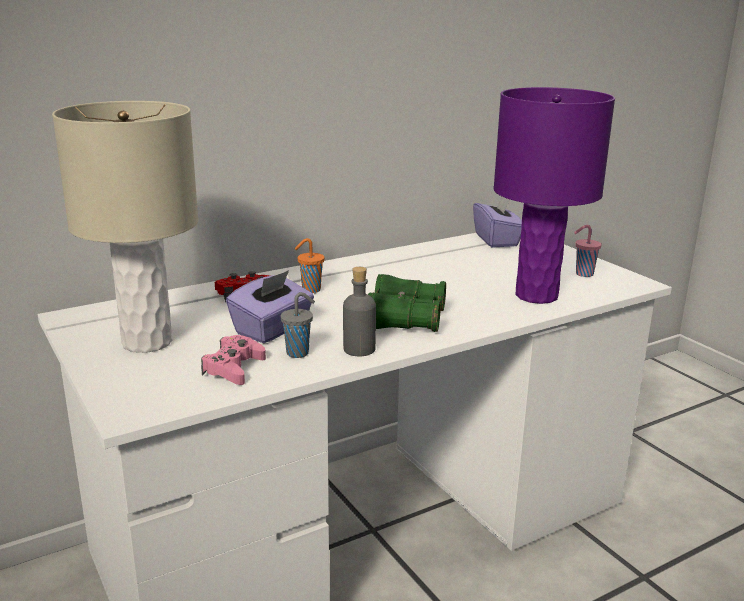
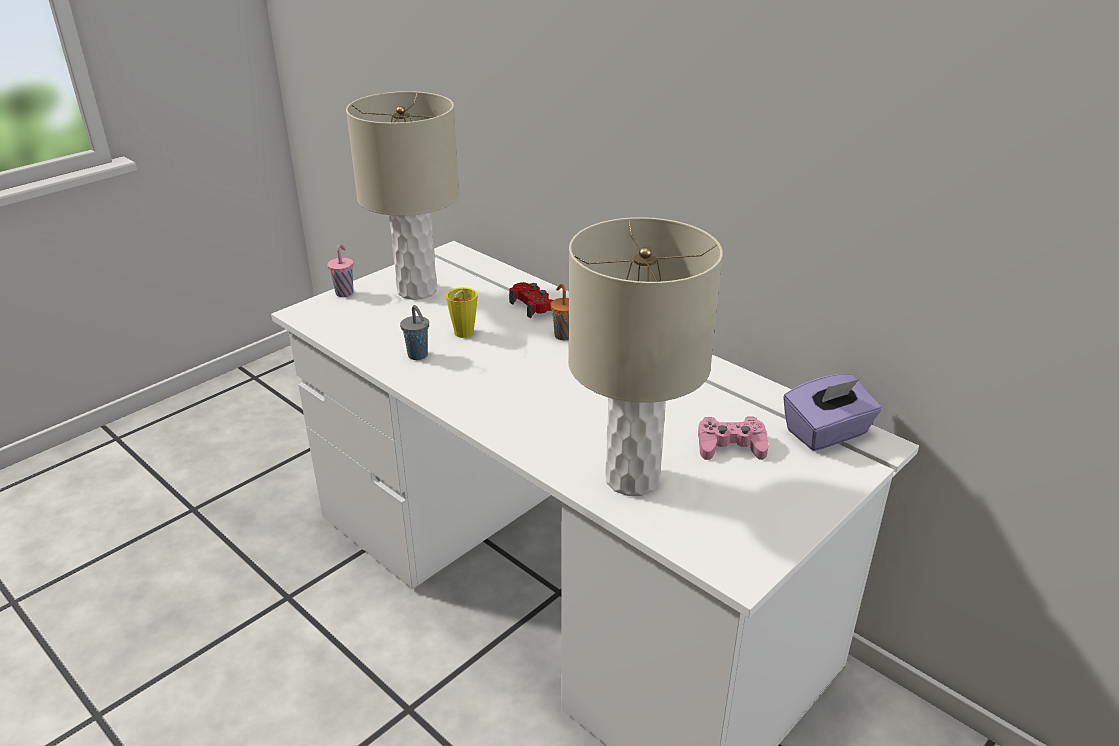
camera: 75 degrees right, 10 degrees up
(234, 368) = (382, 334): pink game controller -> pink game controller (730, 446)
(272, 329) = (462, 335): purple tissue box -> yellow cup
(359, 349) = (436, 383): grey bottle -> none
(405, 319) = (516, 397): green binoculars -> none
(536, 296) = (631, 479): purple table lamp -> beige table lamp
(583, 274) = (741, 516): pink cup -> pink cup (345, 292)

